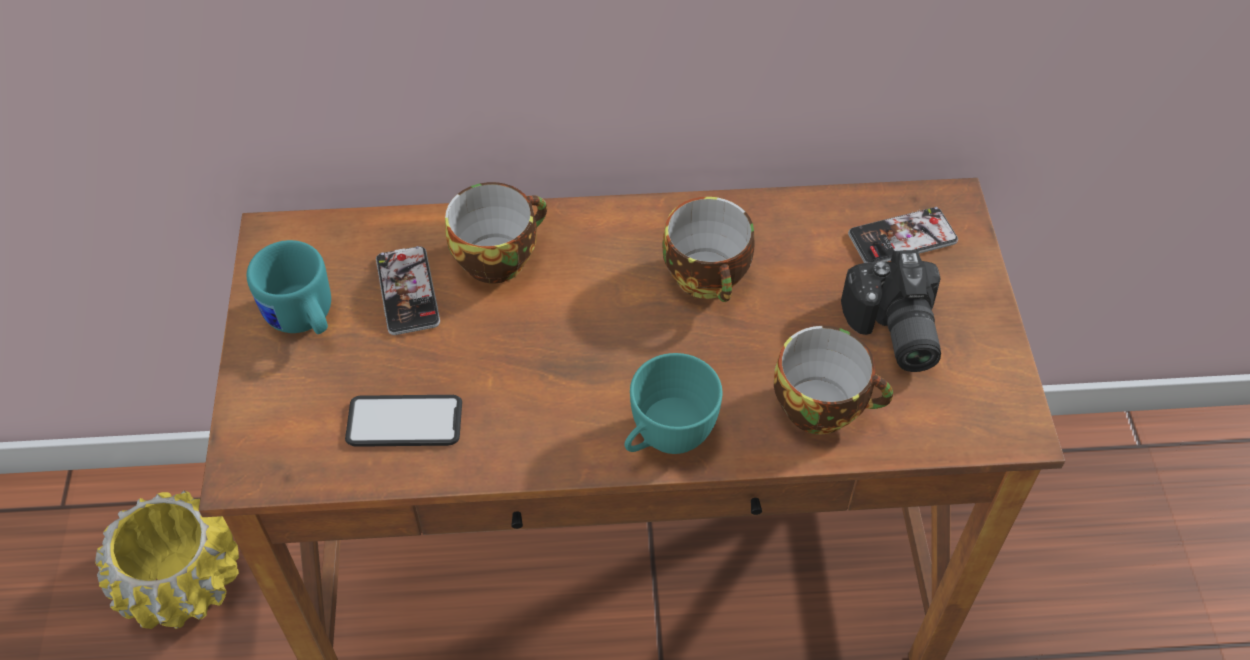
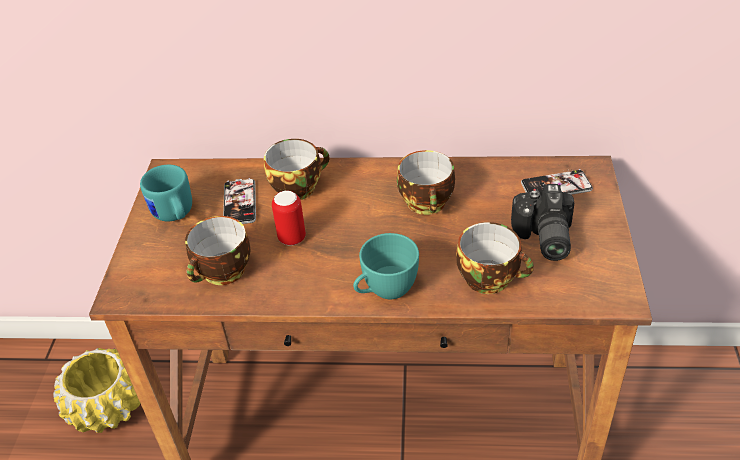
camera: 10 degrees right, 10 degrees down
(404, 422) = (223, 273): phone -> cup
(504, 352) = (292, 238): none -> can

